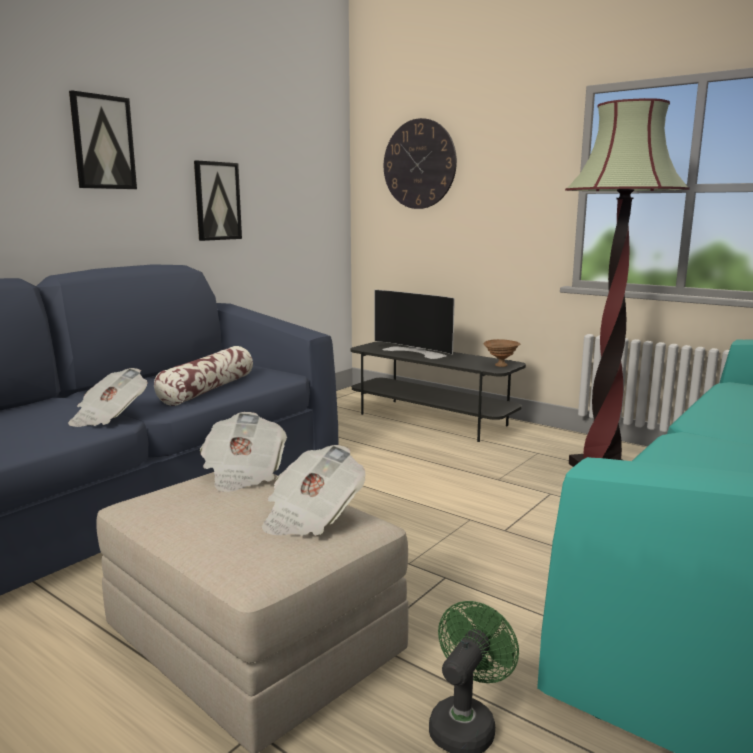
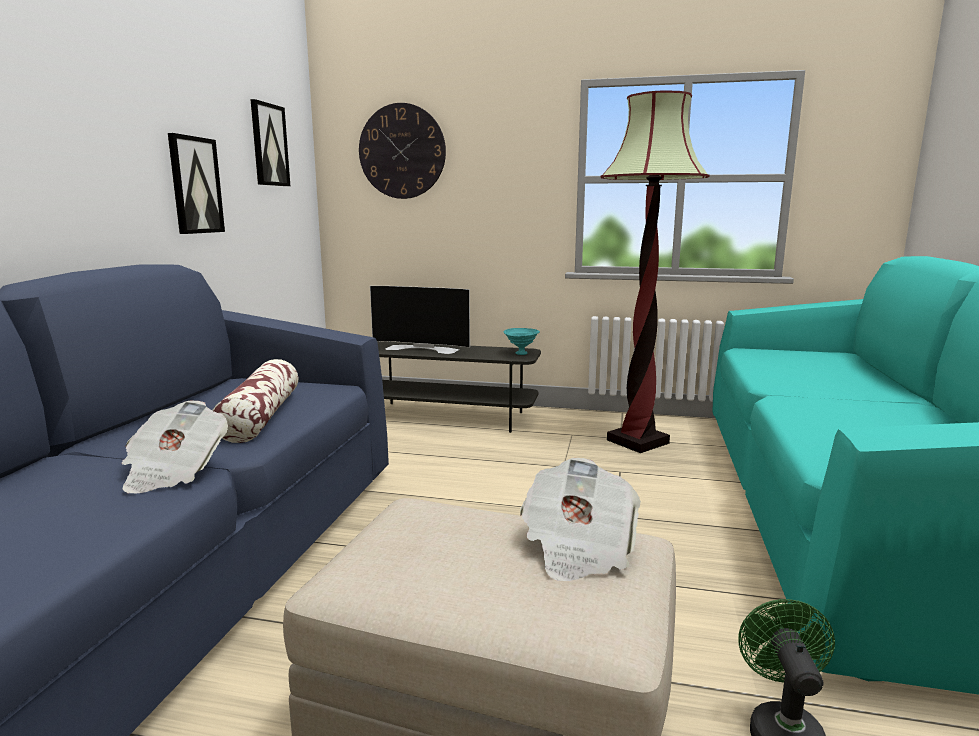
camera: 25 degrees left, 0 degrees up
(103, 142) = (59, 98): picture -> picture (269, 145)
(243, 474) = (430, 513): newspaper -> none
(500, 365) = (521, 354): brown bowl -> turquoise bowl

